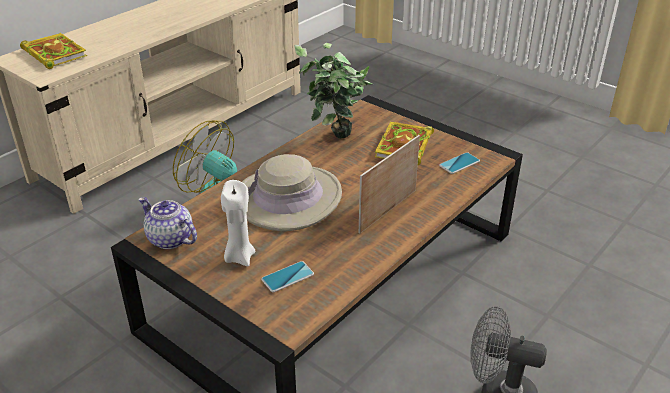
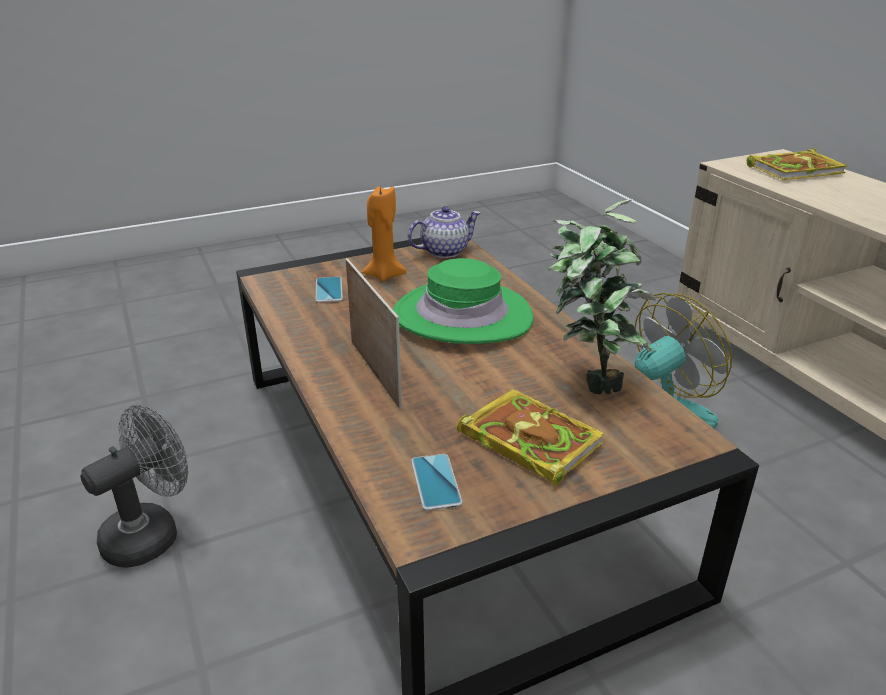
camera: 115 degrees right, 5 degrees down
(239, 257) = (384, 275): white candle -> orange candle
(288, 198) = (462, 316): beige hat -> green hat

